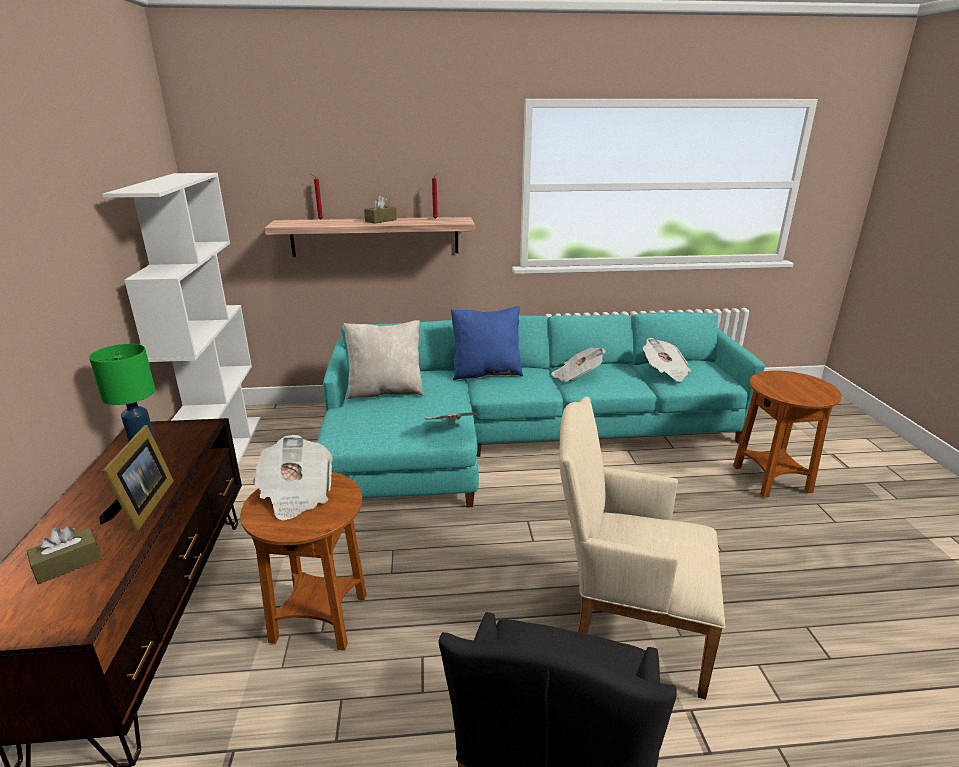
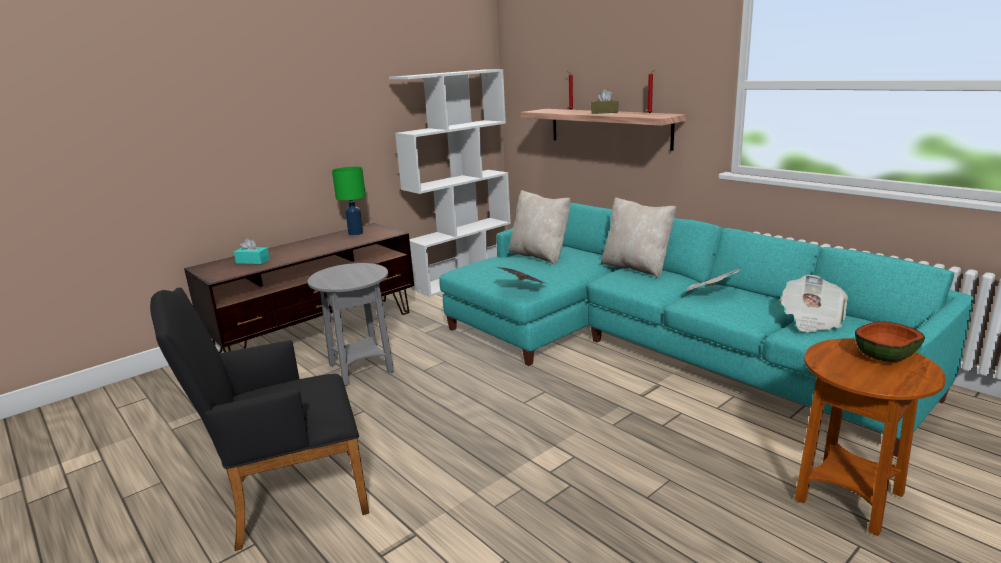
camera: 55 degrees right, 5 degrees down
(68, 564) = (253, 261): brown tissue box -> turquoise tissue box
(143, 507) = (306, 253): picture frame -> none
(296, 494) = (353, 271): newspaper -> none
(320, 618) = (361, 369): brown side table -> grey side table
(486, 373) = (636, 268): blue pillow -> beige pillow
(625, 630) = (470, 477): beige armchair -> none
(788, 380) = (885, 357): none -> bowl

